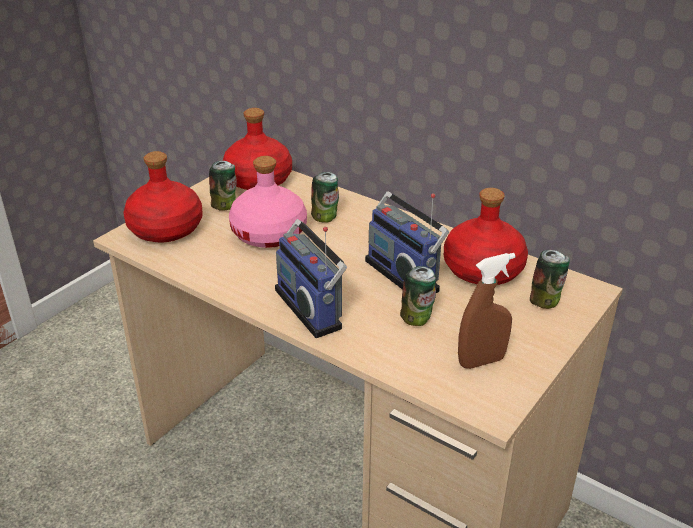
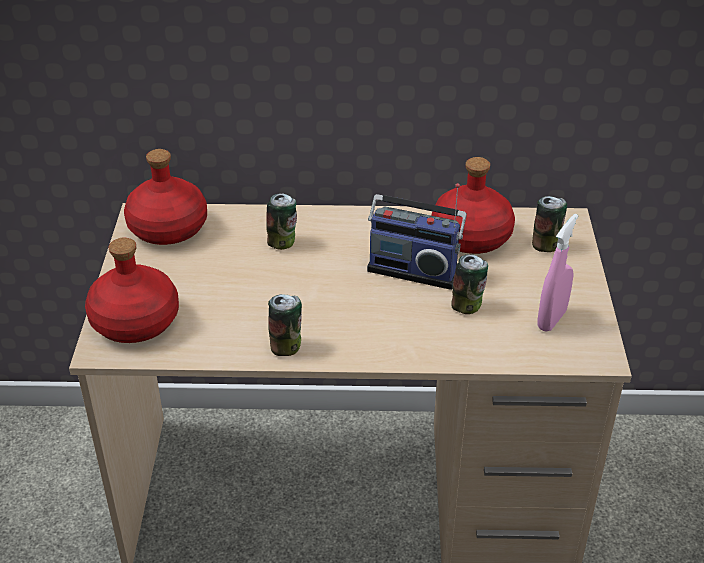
camera: 35 degrees left, 5 degrees up
(225, 206) = (168, 270): can -> can (286, 346)
(270, 233) = (248, 281): pink bottle -> none
(312, 307) = (370, 336): radio -> none
(481, 361) = (551, 319): brown spray bottle -> pink spray bottle

